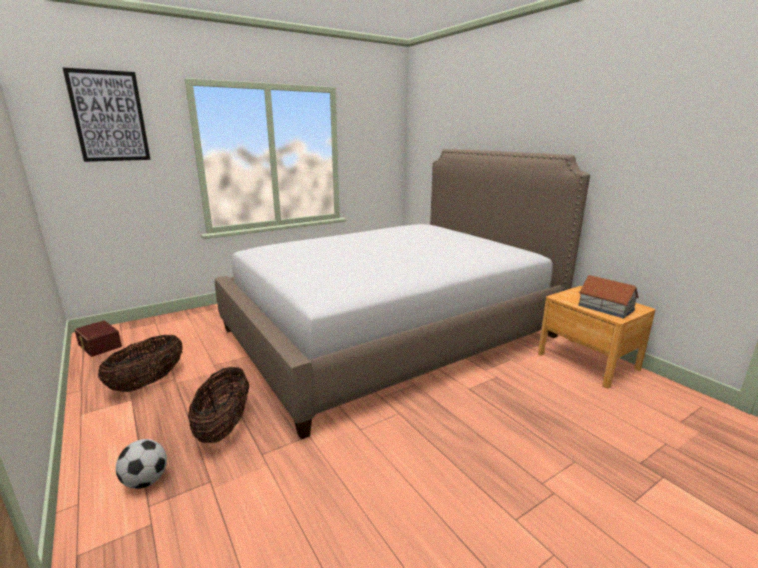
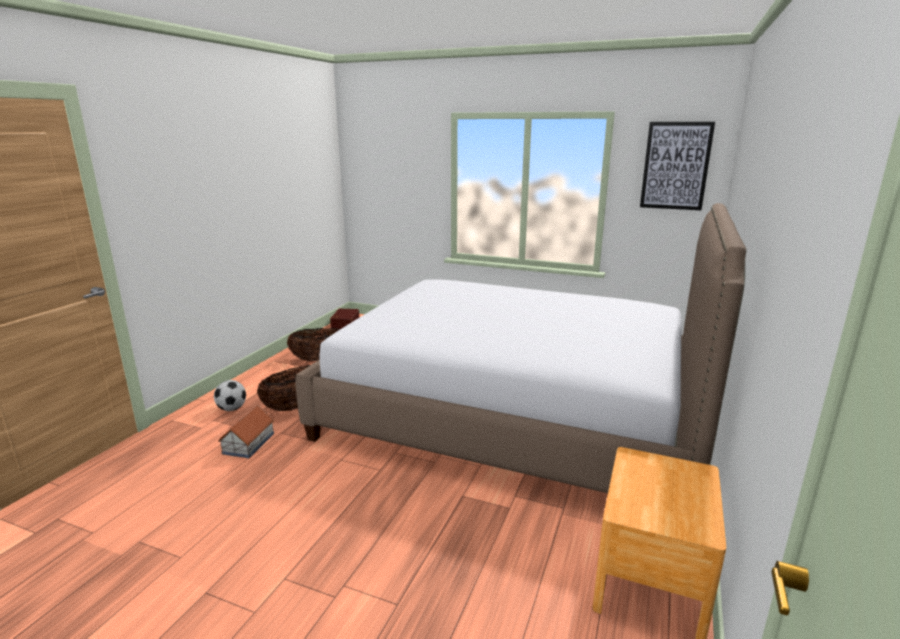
camera: 55 degrees right, 0 degrees up
(109, 116) = (392, 148): picture -> picture (675, 166)
(606, 308) = (649, 500): toy house -> toy house (248, 443)

